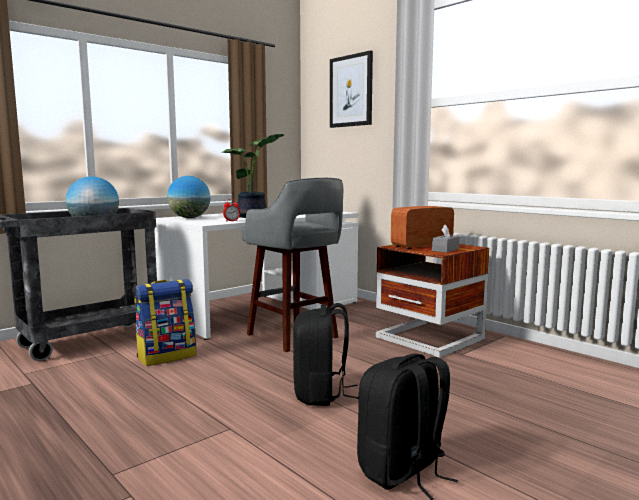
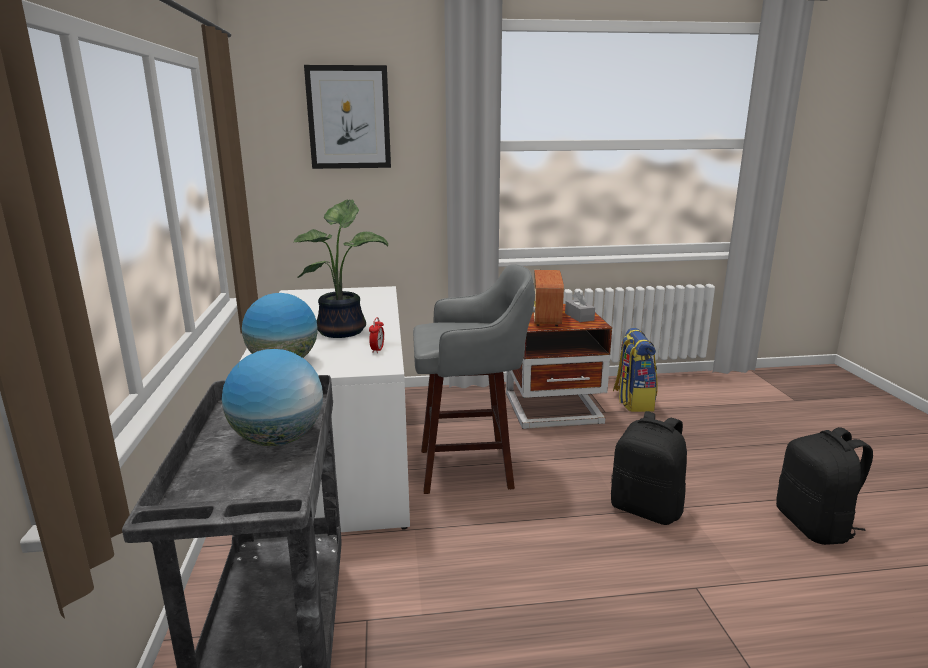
camera: 55 degrees left, 10 degrees up
(167, 356) = (438, 576): backpack -> backpack (633, 401)

